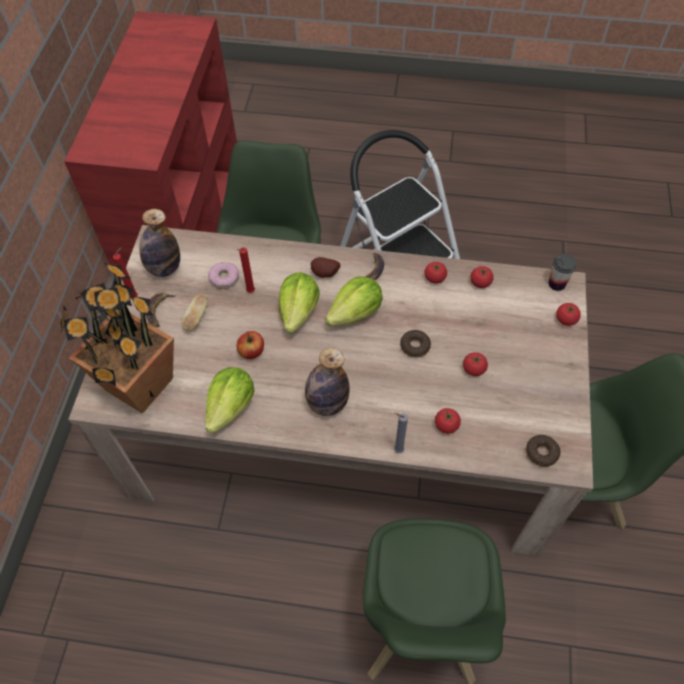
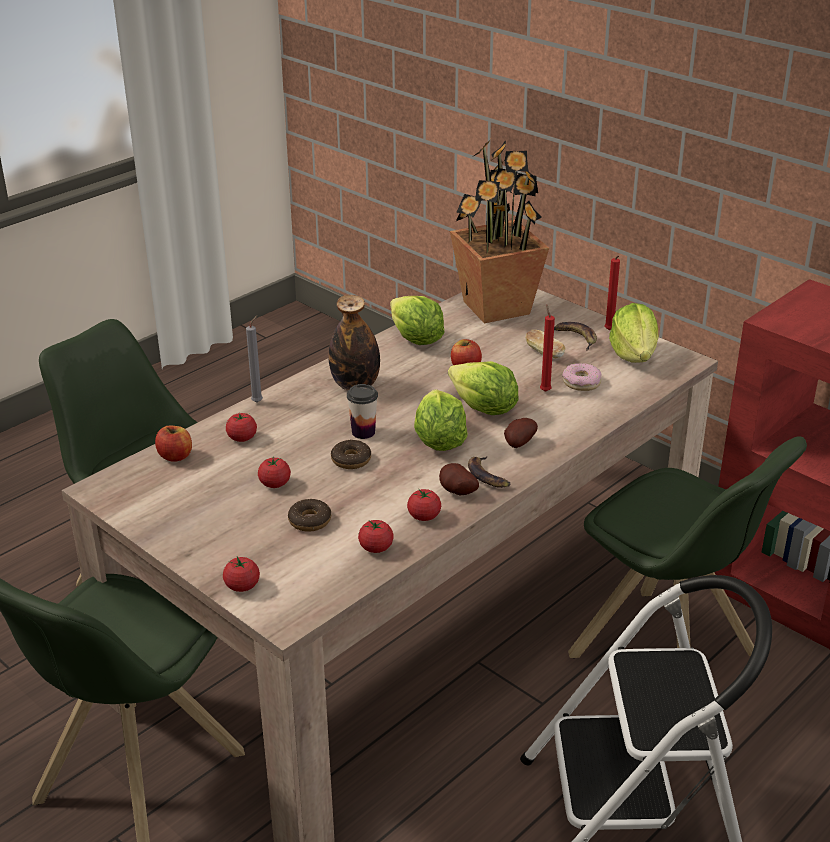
camera: 125 degrees right, 25 degrees down
(164, 268) = (634, 355): bottle -> lettuce
(400, 276) = (456, 492): none -> potato
(500, 449) = (175, 456): none -> apple
(541, 453) = (135, 478): donut -> donut (310, 521)
(556, 284) = (297, 611): cup -> cup (363, 432)

